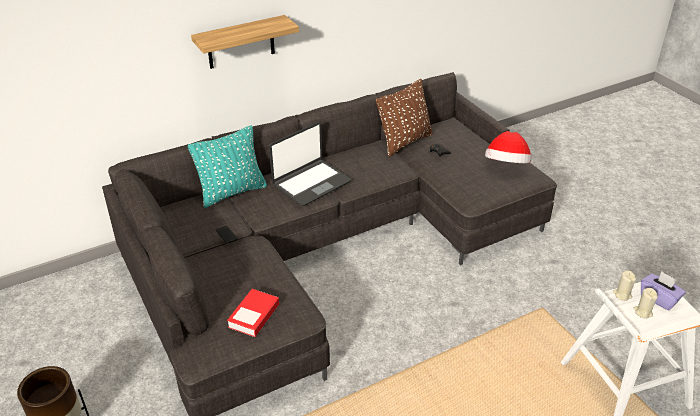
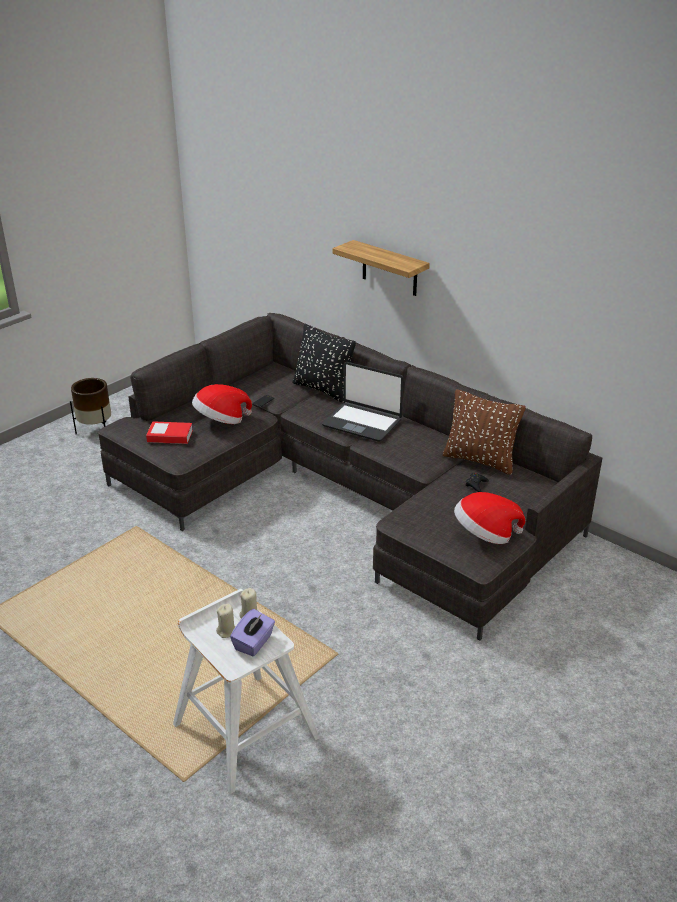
camera: 70 degrees right, 5 degrees down
(232, 192) = (323, 389): turquoise pillow -> black pillow
(246, 271) = (221, 421): none -> hat

